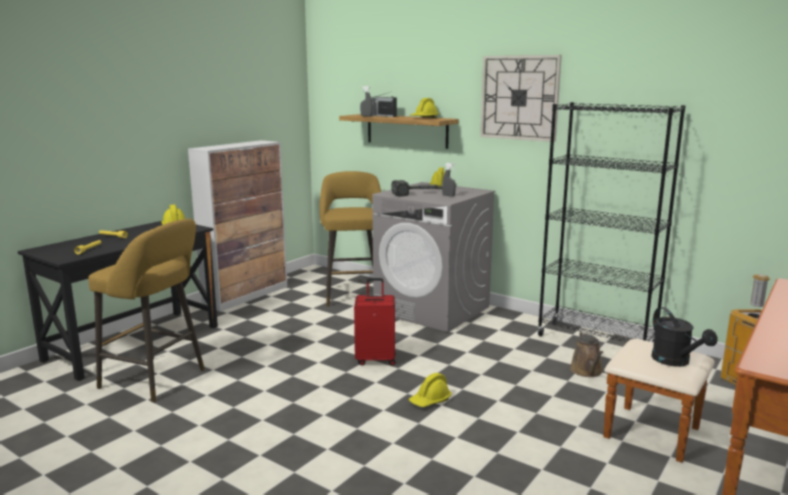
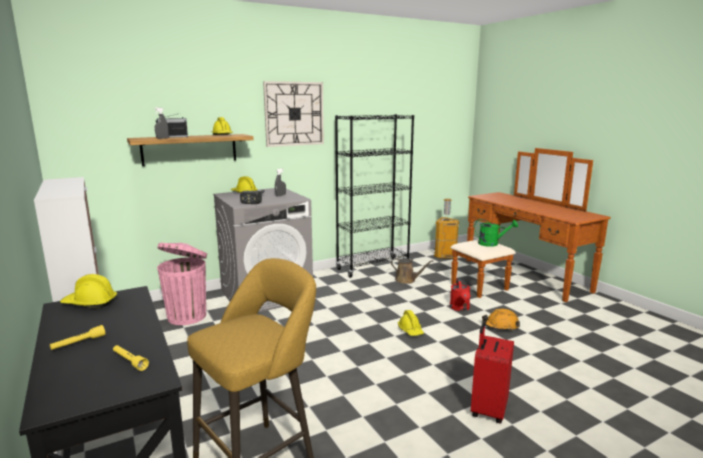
camera: 65 degrees left, 0 degrees up
(353, 295) = (188, 316): yellow stool -> pink trash can
(376, 359) = (331, 335): red suitcase -> red suitcase (487, 409)
(517, 467) = (500, 326): none -> orange hard hat
(540, 426) = (460, 308): none -> red watering can
(675, 362) = (492, 244): black watering can -> green watering can

